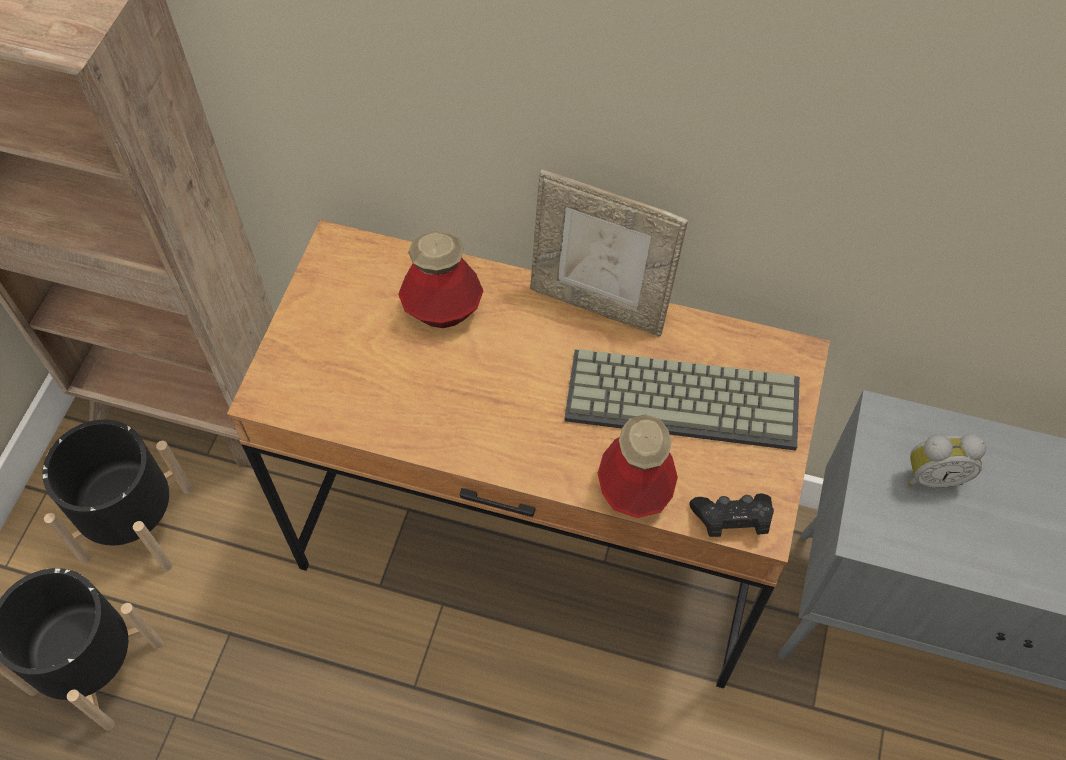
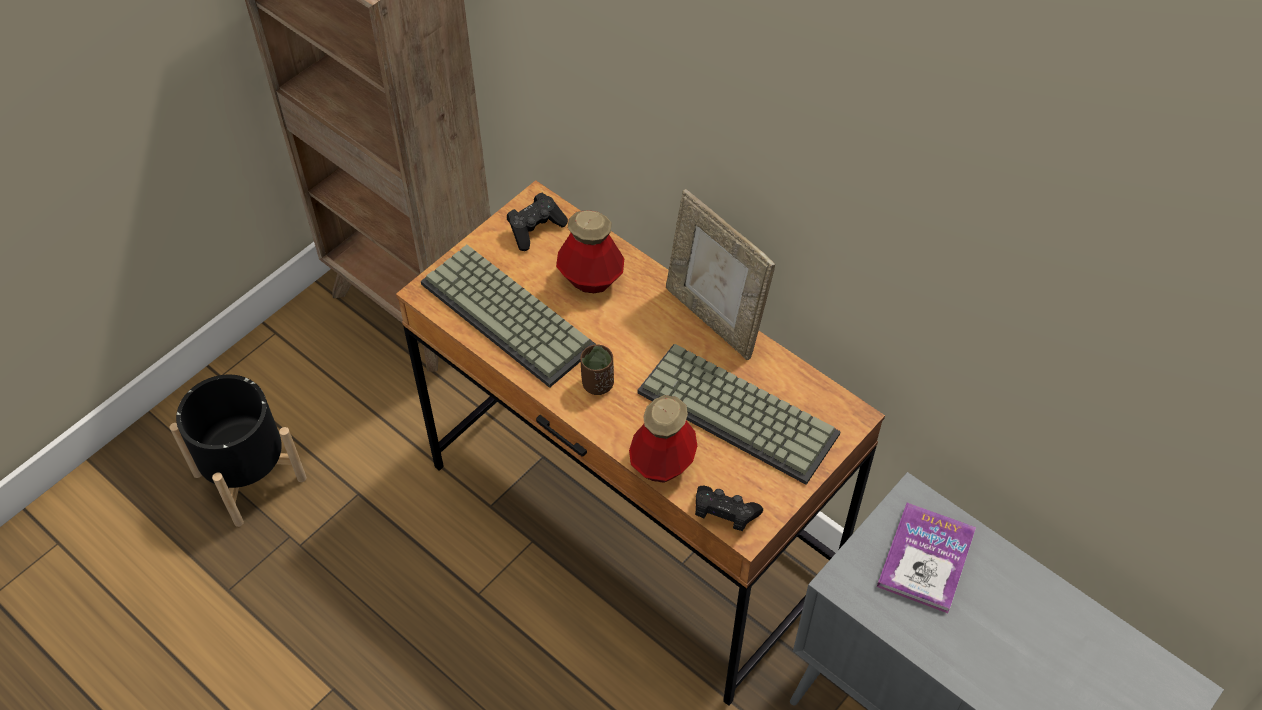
camera: 25 degrees right, 5 degrees down
(137, 524) = (329, 383): black planter -> none
(350, 276) = (535, 229): none -> black game controller
(375, 386) = (511, 314): none -> keyboard
(515, 428) = (597, 384): none -> brown cup
(932, 475) = (926, 559): alarm clock -> book

